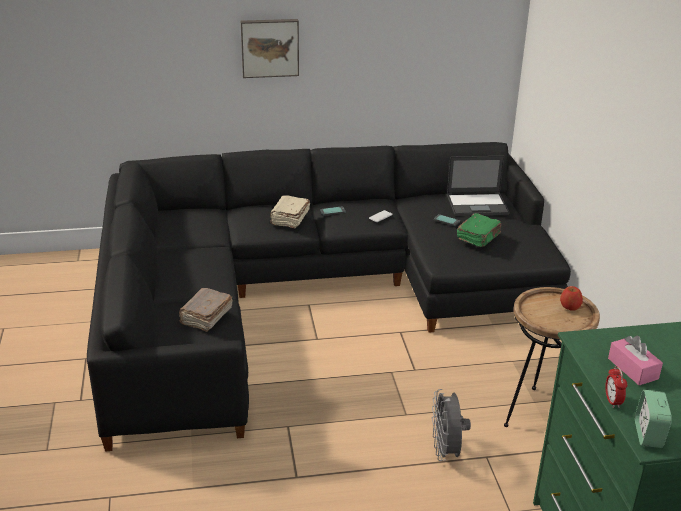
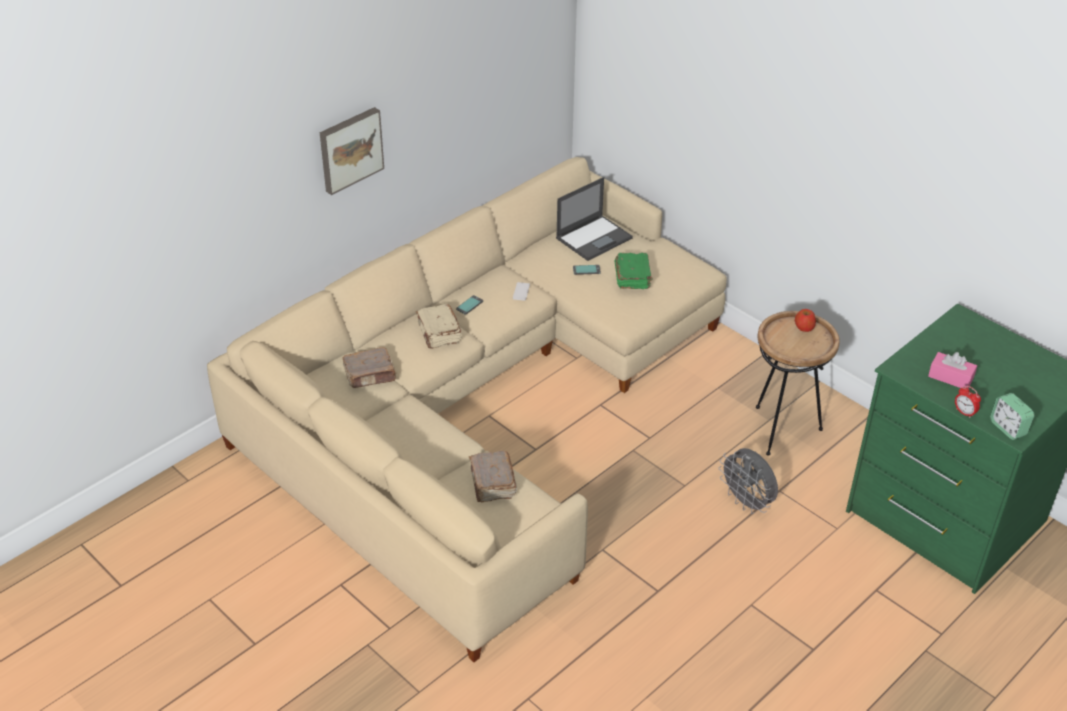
camera: 35 degrees left, 10 degrees up
(213, 224) = (370, 375): none -> brown book
(307, 296) = (477, 406): black sofa -> beige sofa

